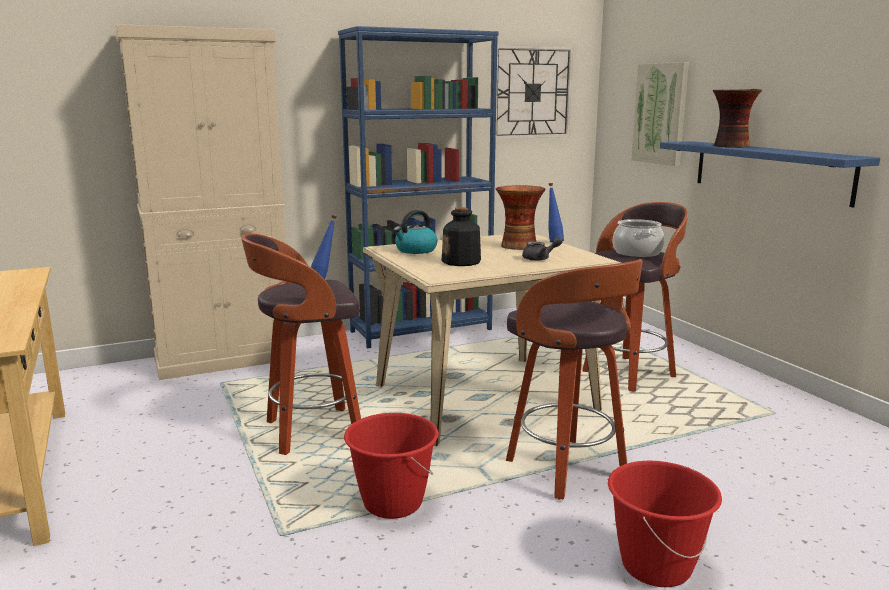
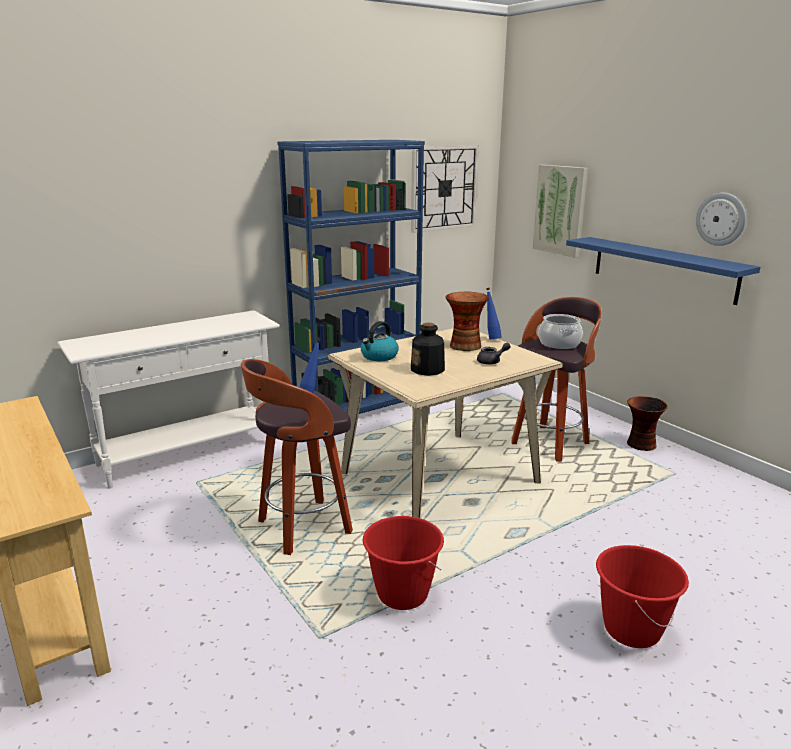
camera: 10 degrees left, 5 degrees up
(225, 358) = (188, 454): beige cabinet -> white console table
(568, 470) = (534, 545): stool -> none
(730, 146) = (631, 248): vase -> vase (641, 445)
(834, 104) = (721, 219): none -> wall clock

